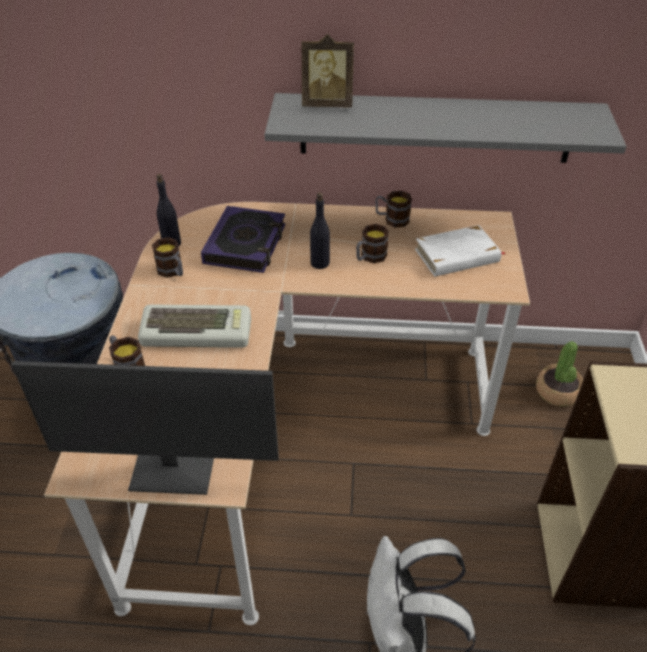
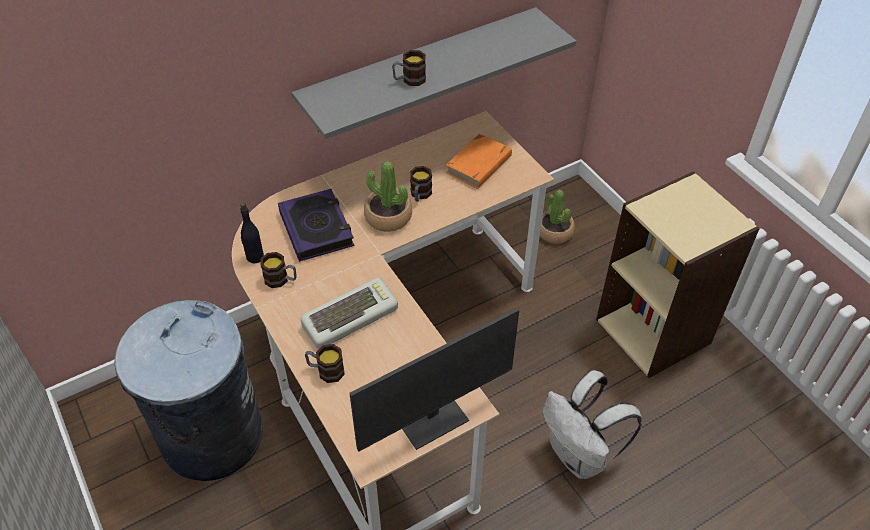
camera: 35 degrees left, 5 degrees up
(320, 263) = (388, 217): black bottle -> potted plant
(327, 104) = (344, 86): picture frame -> none
(391, 219) = (408, 155): mug -> mug (409, 80)
(457, 256) = (479, 165): white book -> orange book

